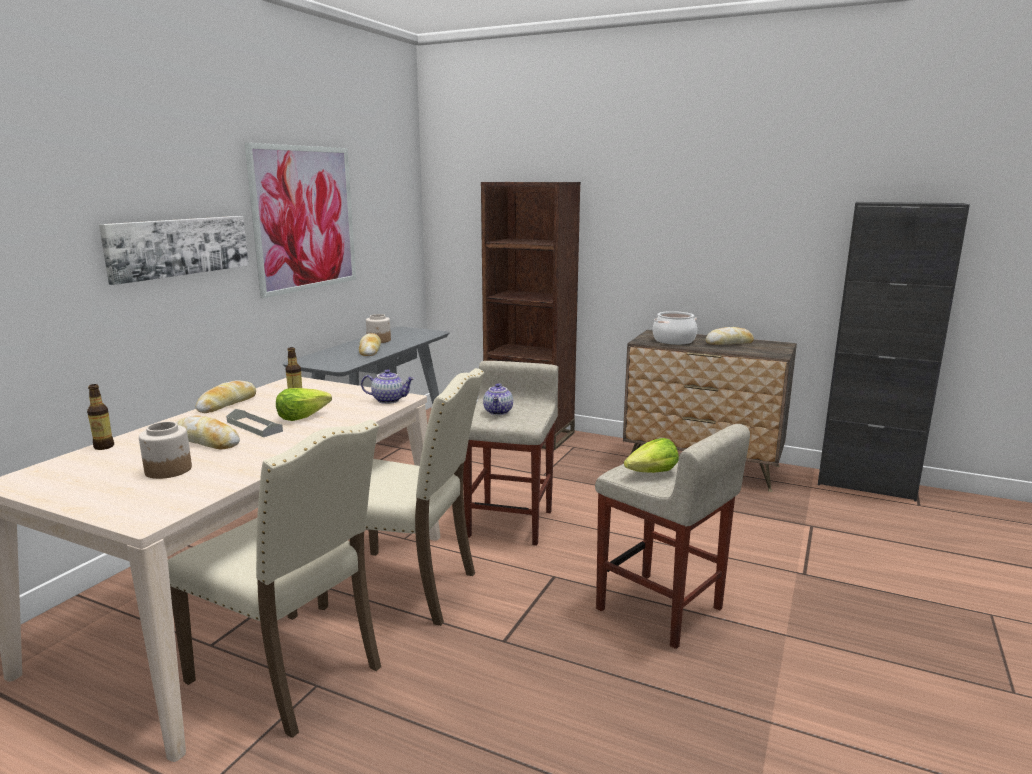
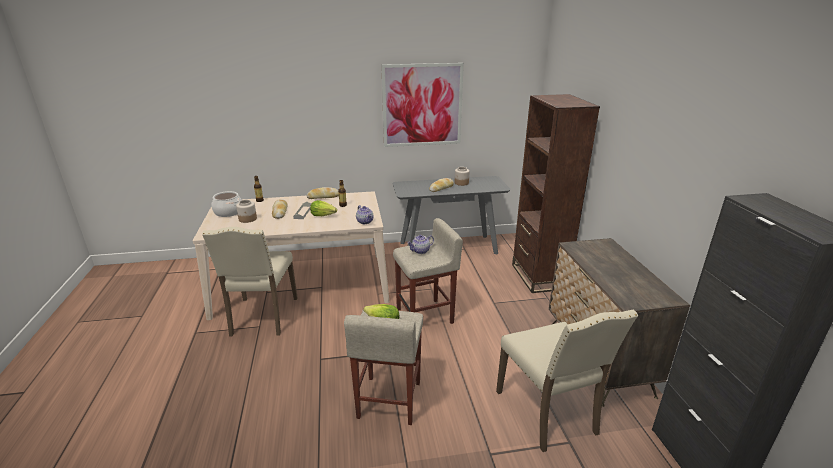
camera: 55 degrees right, 10 degrees up
(179, 247) = (334, 117): picture -> none
(405, 588) = (337, 314): beige chair -> beige chair (549, 413)
(674, 341) = (595, 255): cooking pot -> cooking pot (229, 212)
(729, 343) = (630, 276): bread -> none

